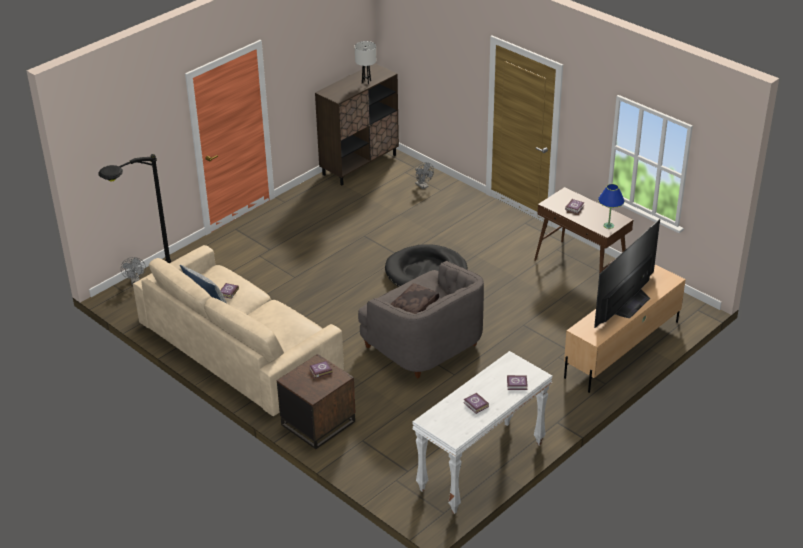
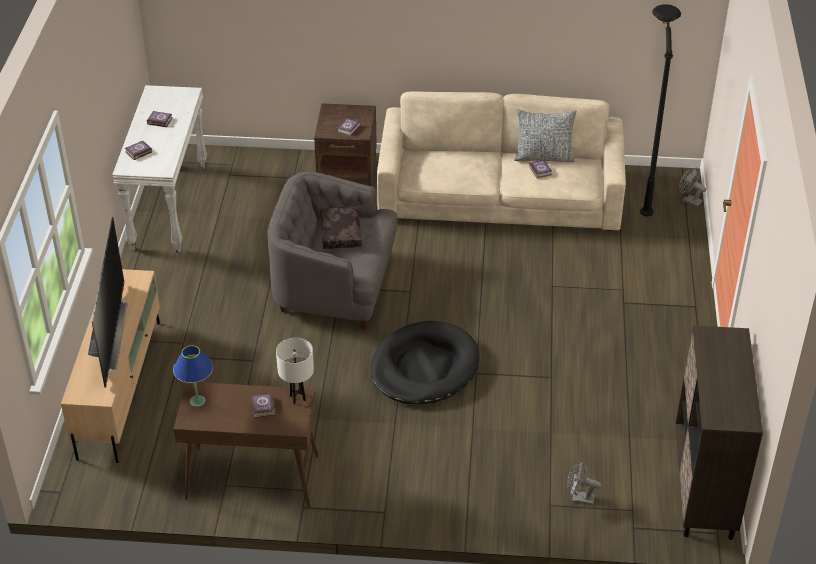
camera: 140 degrees right, 5 degrees up
(366, 82) = (716, 385): white table lamp -> white table lamp (297, 398)

